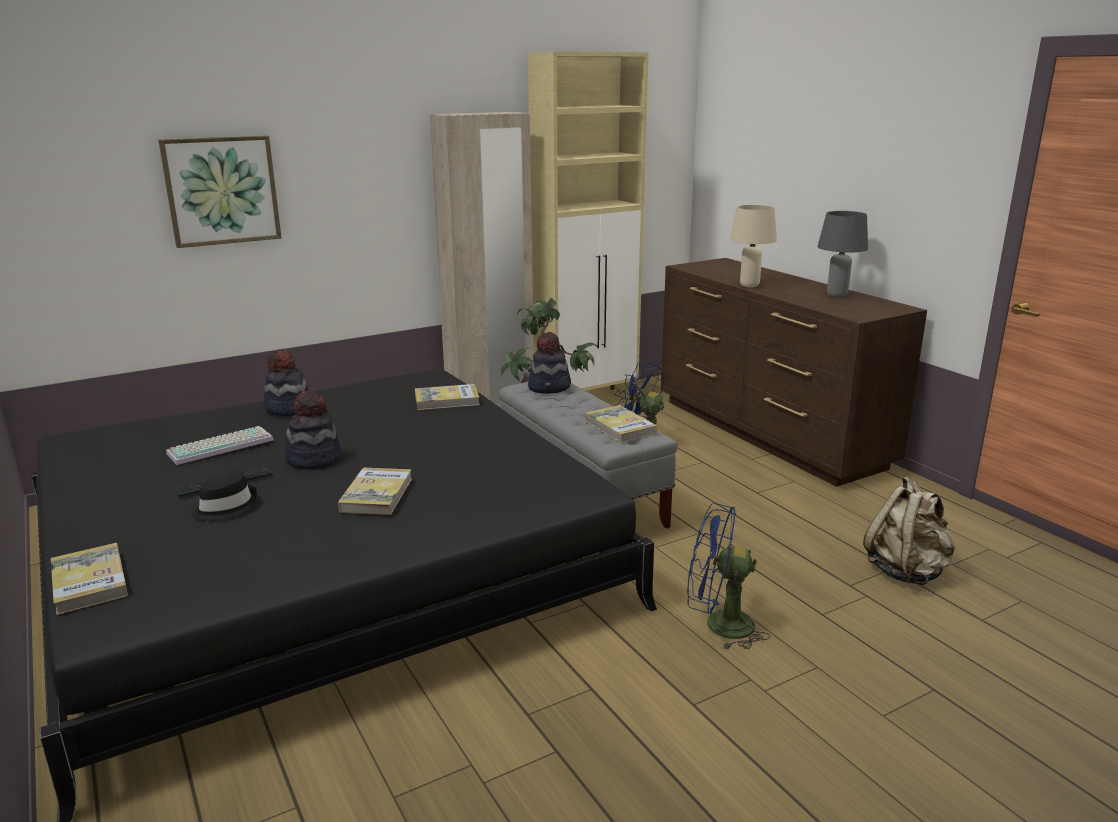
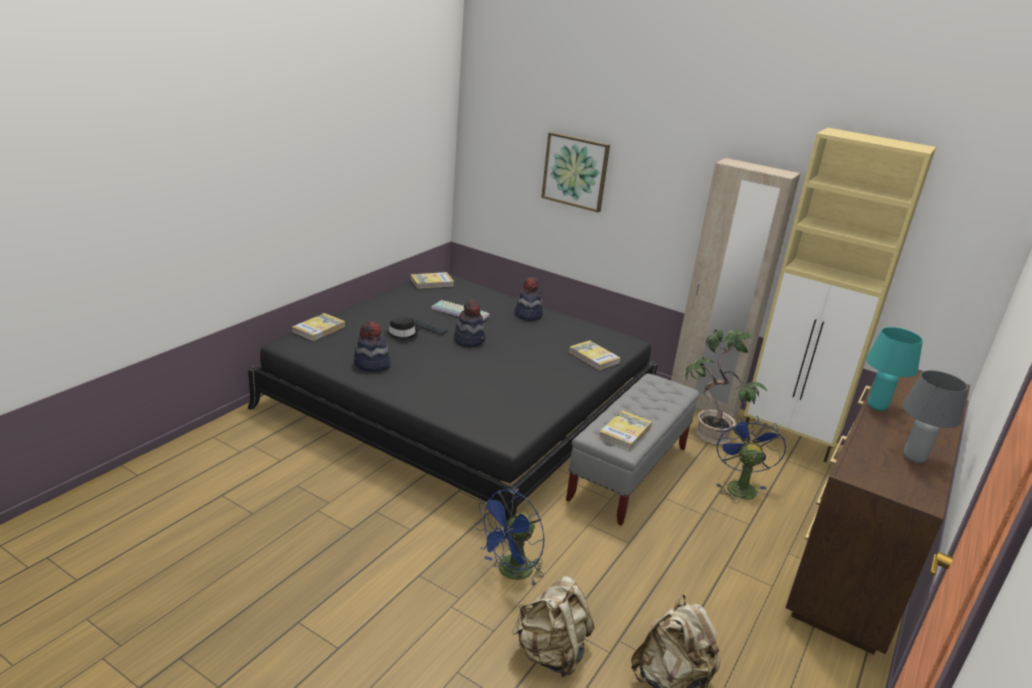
camera: 60 degrees right, 5 degrees up
(376, 495) = (443, 369): book -> book (432, 282)
(550, 387) = (665, 390): hat -> hat (371, 365)
(718, 625) = (510, 573): blue fan -> blue fan turned 120 degrees counterclockwise
(749, 285) = (877, 407): beige table lamp -> turquoise table lamp
(862, 635) = (550, 653): none -> beige backpack

